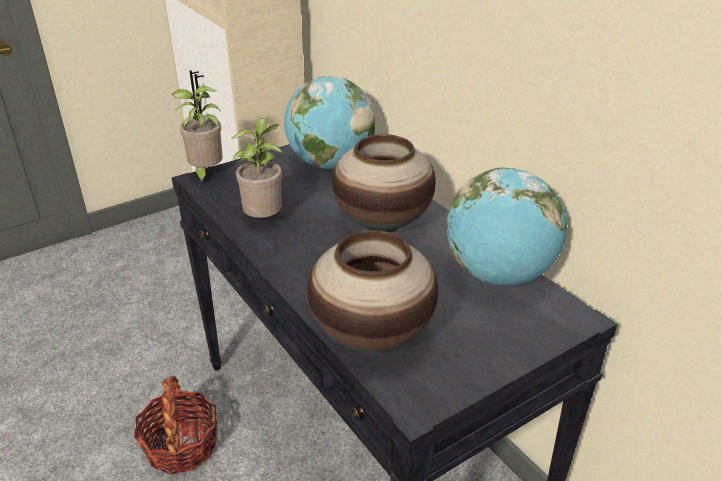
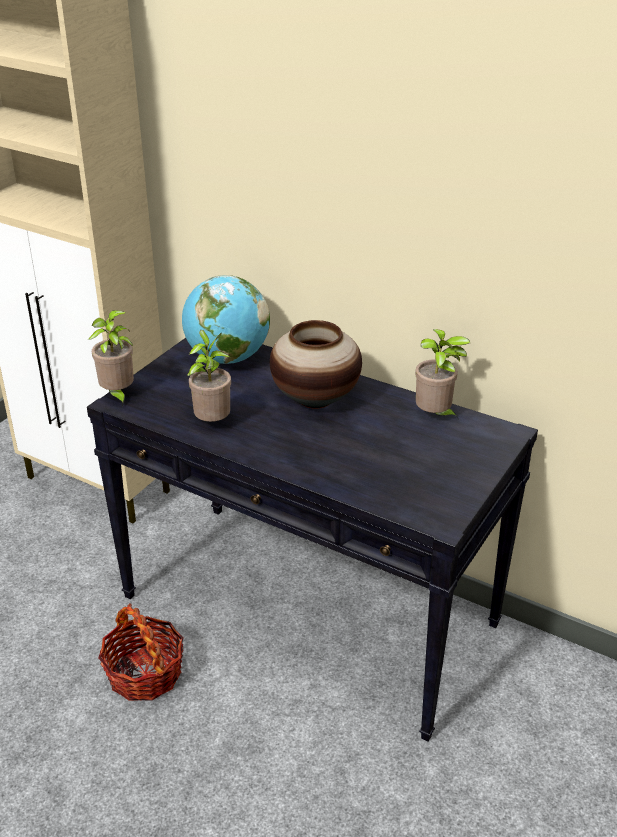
camera: 25 degrees left, 0 degrees up
(372, 336) = (376, 487): vase -> none
(499, 275) = (435, 416): globe -> potted plant

